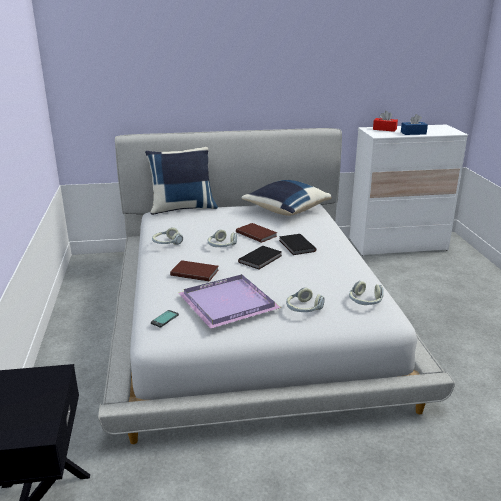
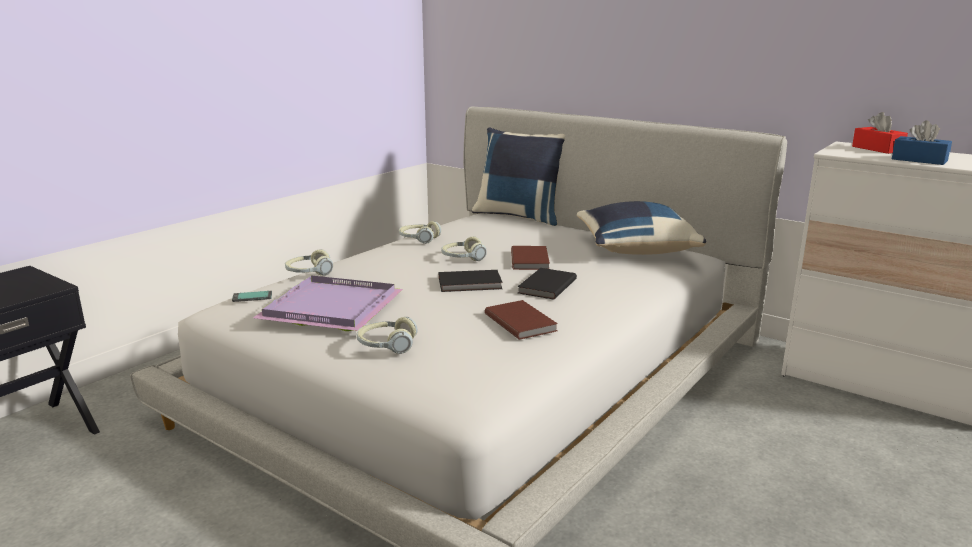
camera: 45 degrees right, 5 degrees down
(194, 272) = (375, 271): brown book -> brown book (521, 322)
(365, 301) = (476, 372): headphones -> headphones (309, 273)

